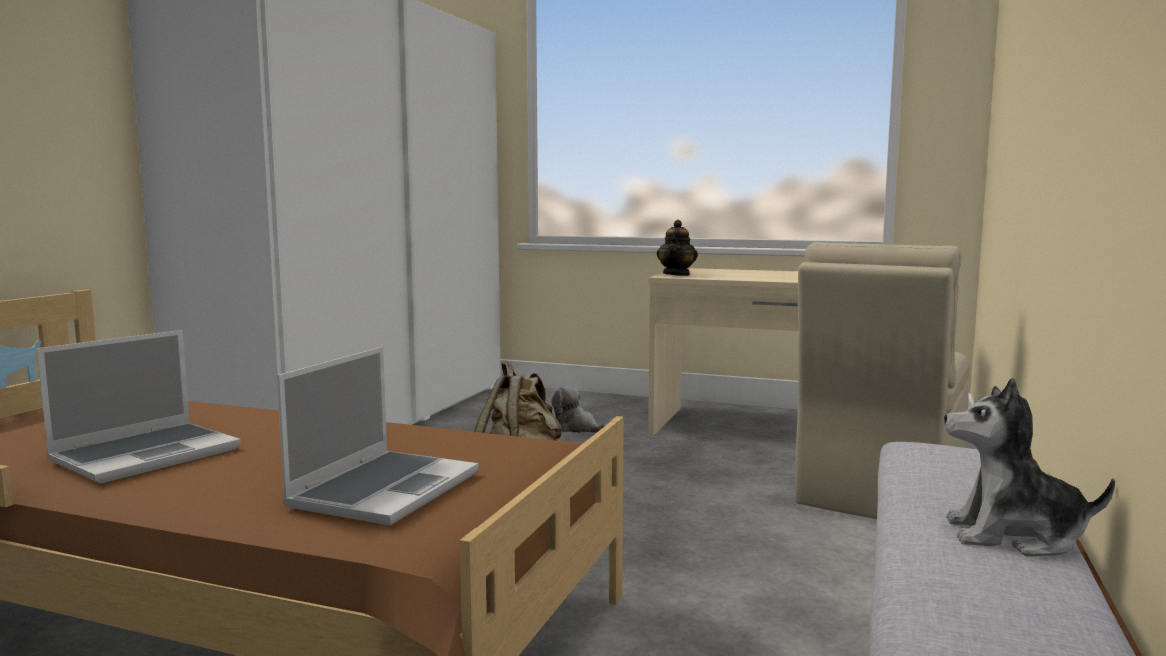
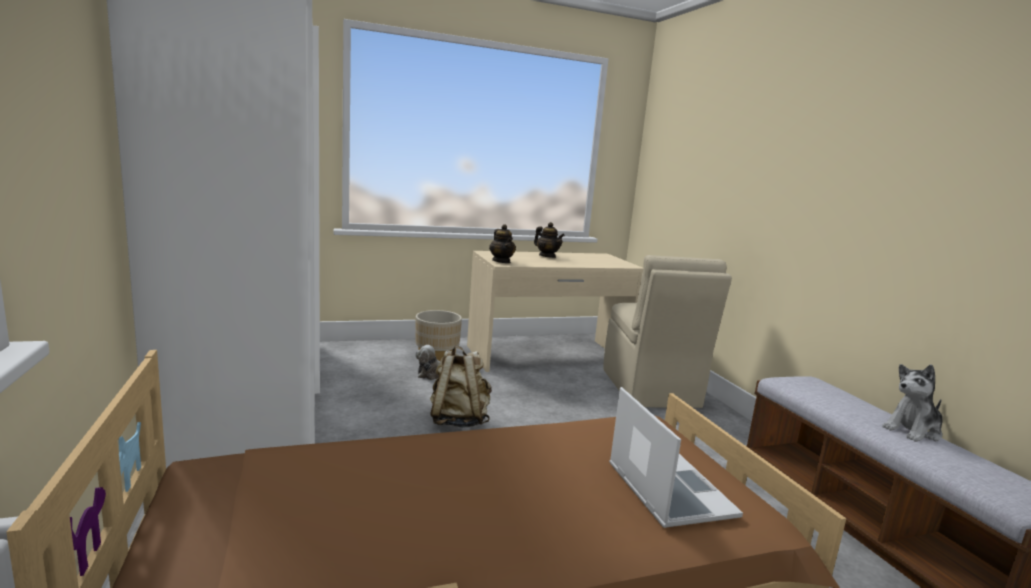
camera: 40 degrees left, 5 degrees up
(147, 454) = (450, 517): laptop -> none
(612, 414) = (436, 357): none -> beige planter
(776, 273) = (547, 256): none -> teapot

